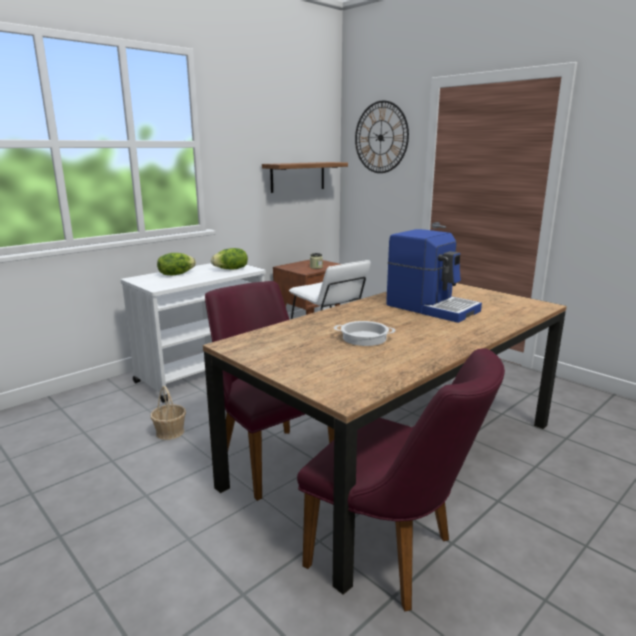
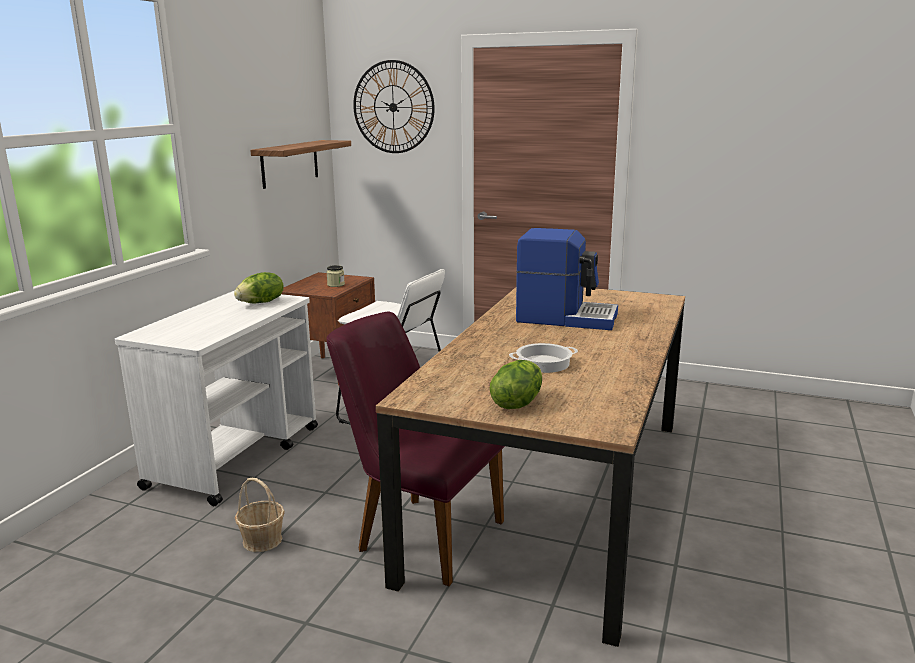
camera: 25 degrees left, 0 degrees up
(176, 274) = (192, 320): lettuce -> lettuce (516, 403)
(392, 555) = (633, 594): purple chair -> none

